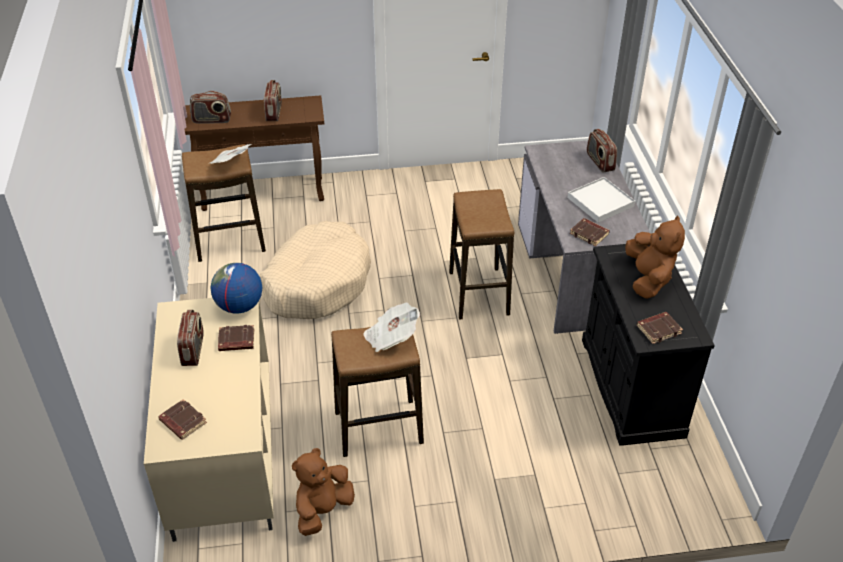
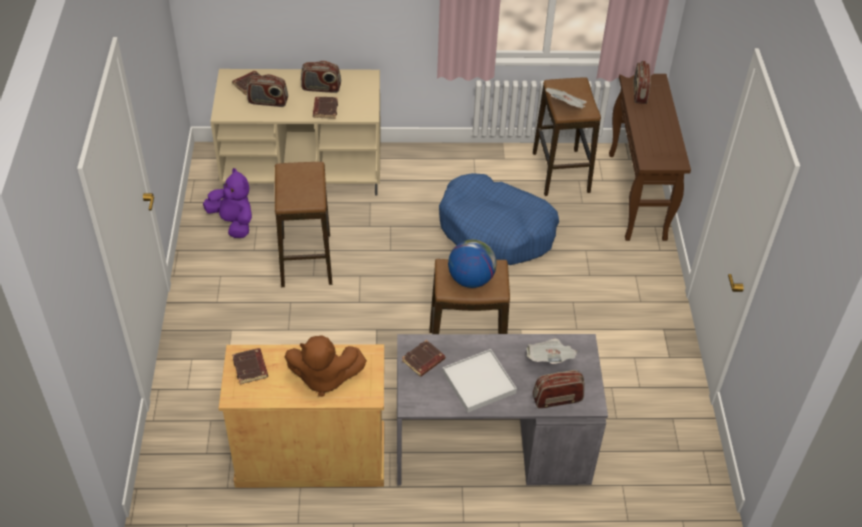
camera: 95 degrees right, 5 degrees up
(239, 306) = (365, 111): globe -> globe (470, 279)
(274, 112) = (654, 135): radio -> radio (268, 102)
(317, 282) = (496, 230): beige dog bed -> blue dog bed
(323, 510) = (233, 222): brown plush toy -> purple plush toy
(391, 337) = (306, 195): newspaper -> newspaper (549, 359)
(631, 387) = (311, 456): black cabinet -> beige cabinet

